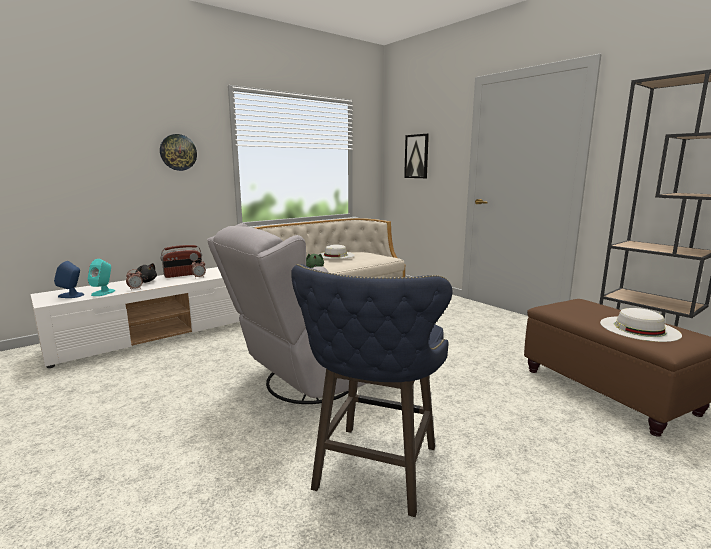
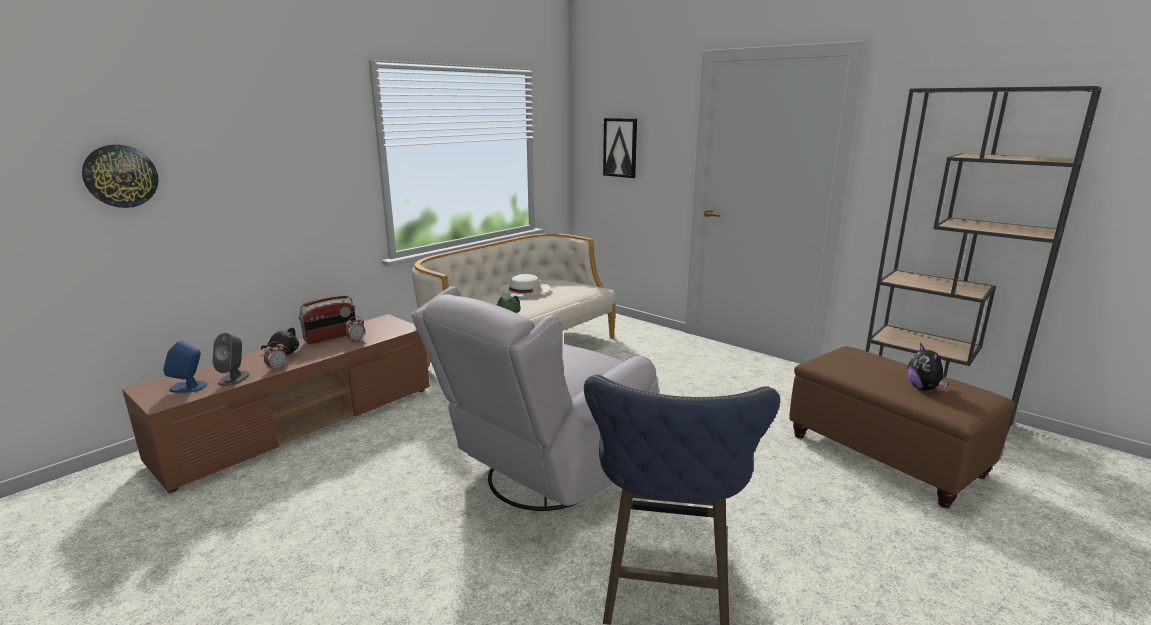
camera: 10 degrees left, 5 degrees up
(103, 292) = (234, 378): turquoise speaker -> grey speaker
(157, 334) = (303, 423): white tv stand -> brown tv stand
(178, 152) = (306, 162): wall clock -> wall clock (120, 176)
(639, 328) = (923, 388): white hat -> plush toy

